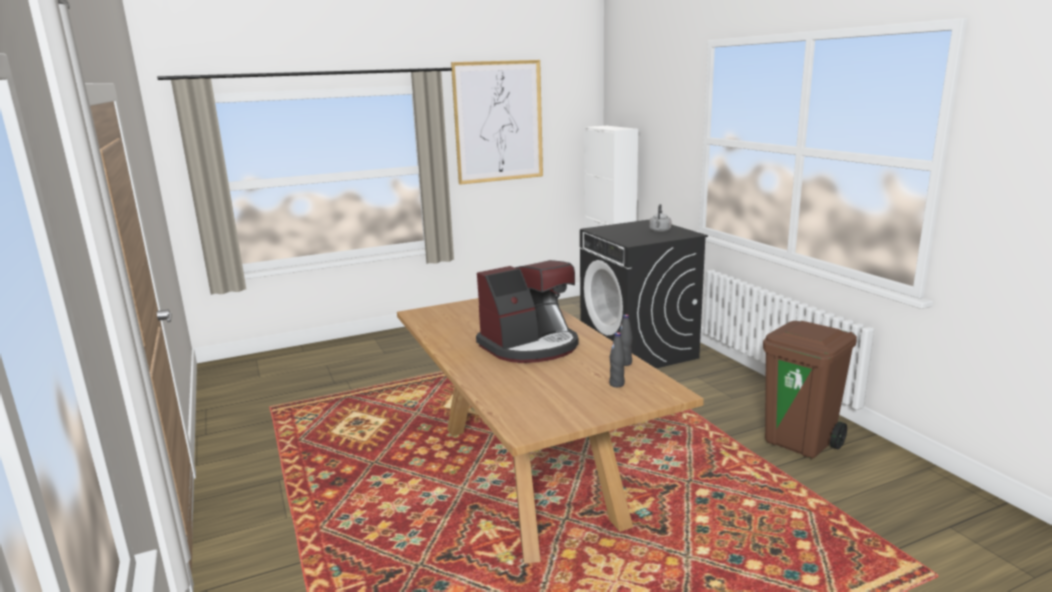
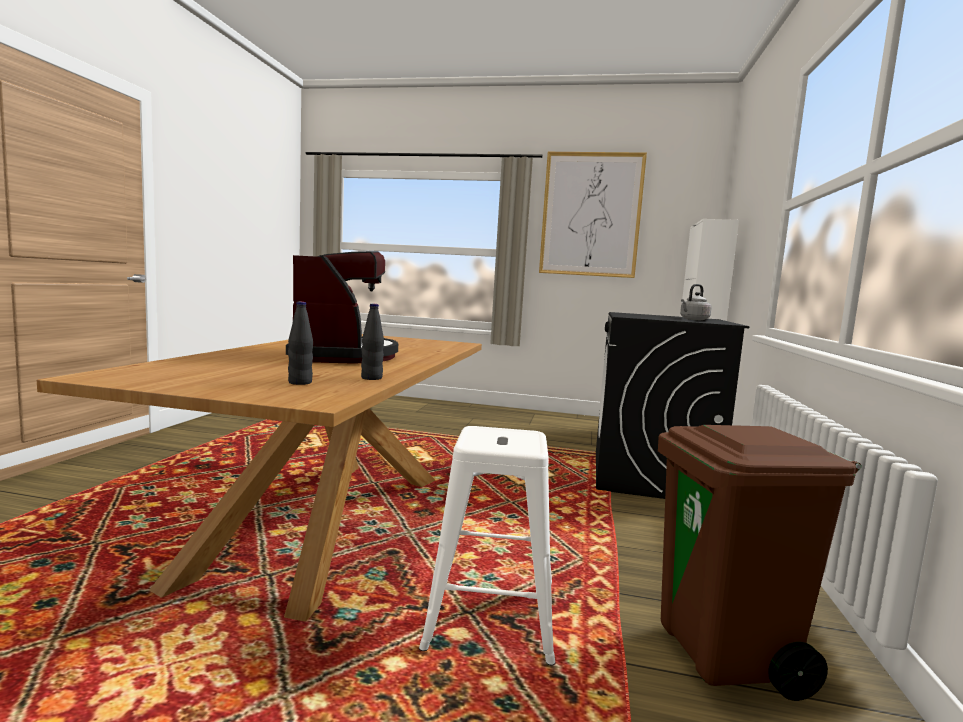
camera: 35 degrees right, 10 degrees down
(530, 346) = (342, 355): coffee machine -> coffee machine turned 105 degrees counterclockwise
(702, 477) = (492, 618): none -> white stool

